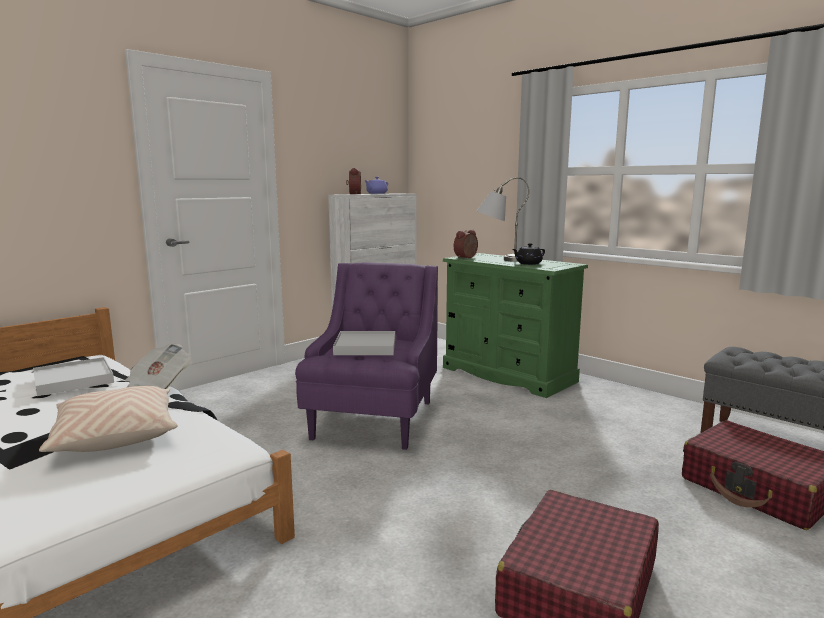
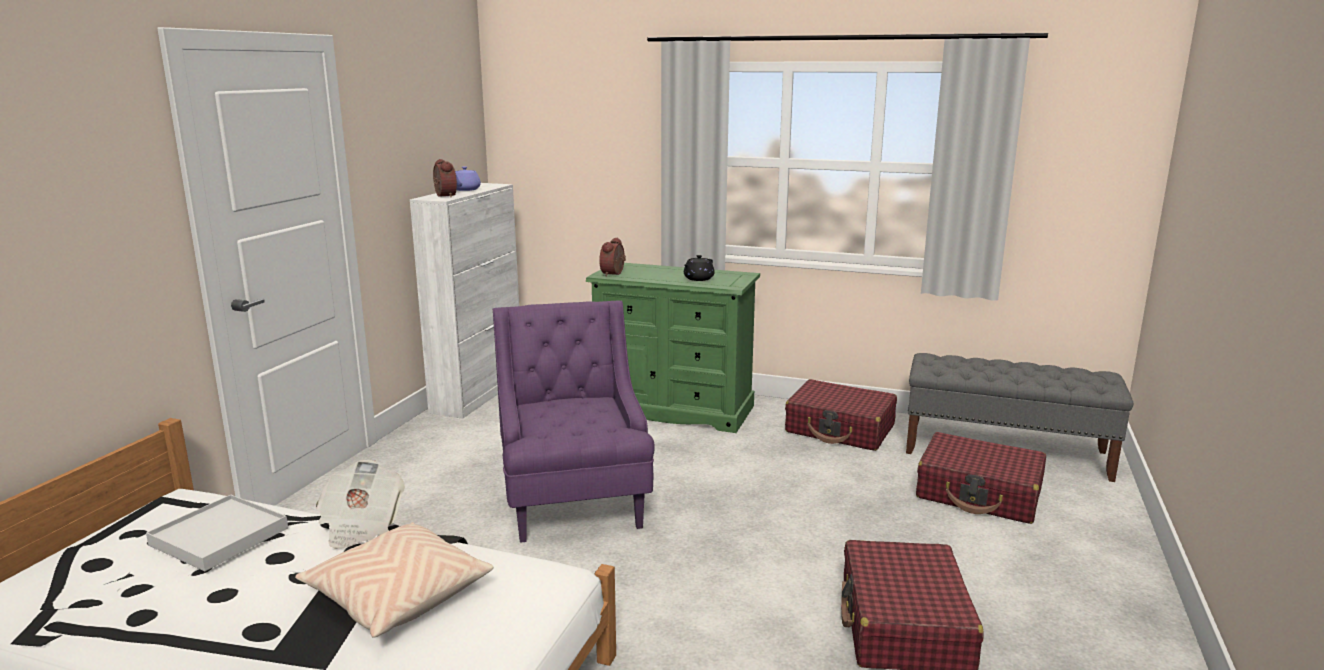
camera: 25 degrees left, 5 degrees up
(366, 346) = (571, 416): white tray -> none
(499, 260) = (657, 274): grey table lamp -> none
(646, 410) = (840, 429): none -> red suitcase

